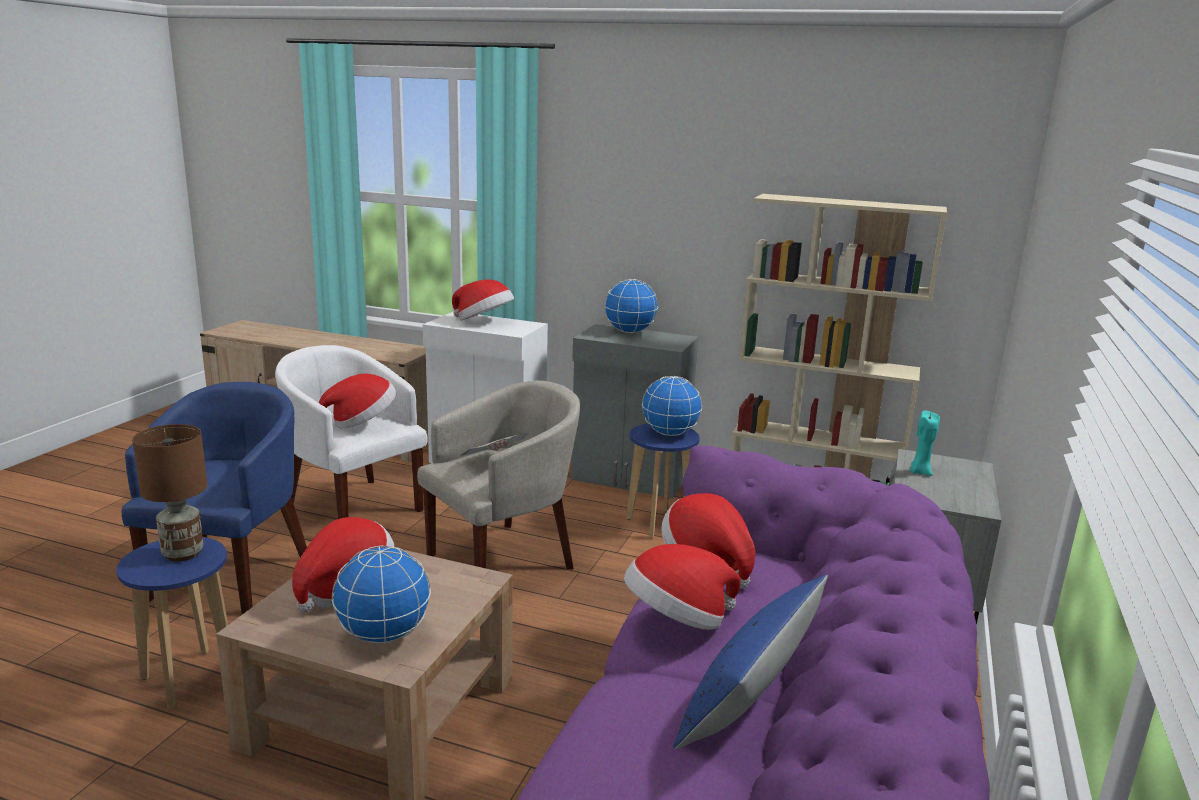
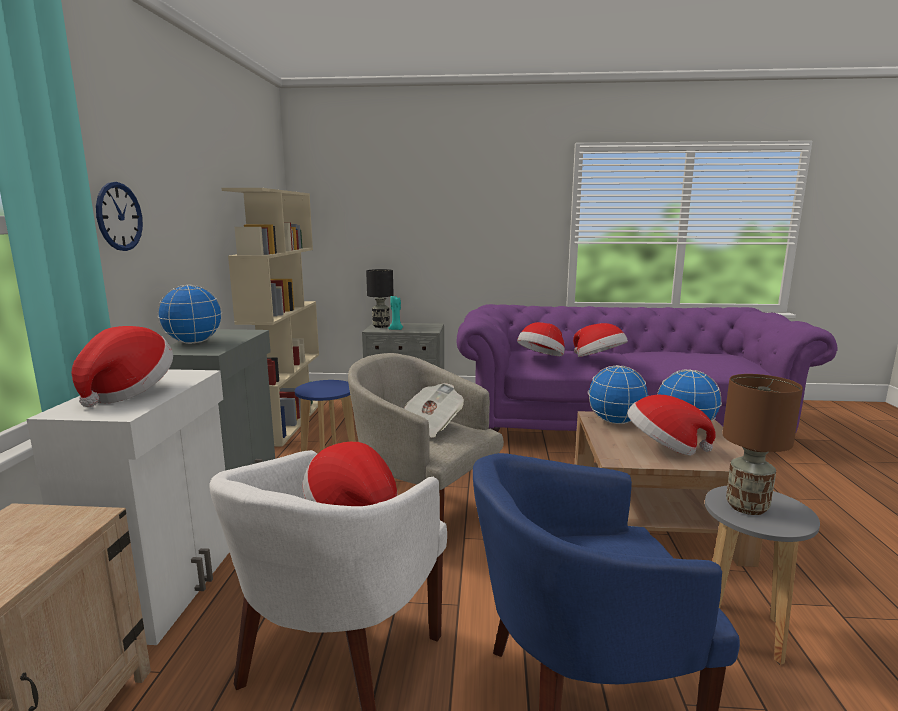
camera: 105 degrees left, 5 degrees down
(188, 678) = (741, 631): blue stool -> grey stool
(601, 211) = (119, 216): none -> wall clock
(670, 433) = (322, 386): globe -> globe (615, 421)
(750, 698) = (629, 352): blue pillow -> none
(948, 464) = (381, 326): none -> black table lamp

